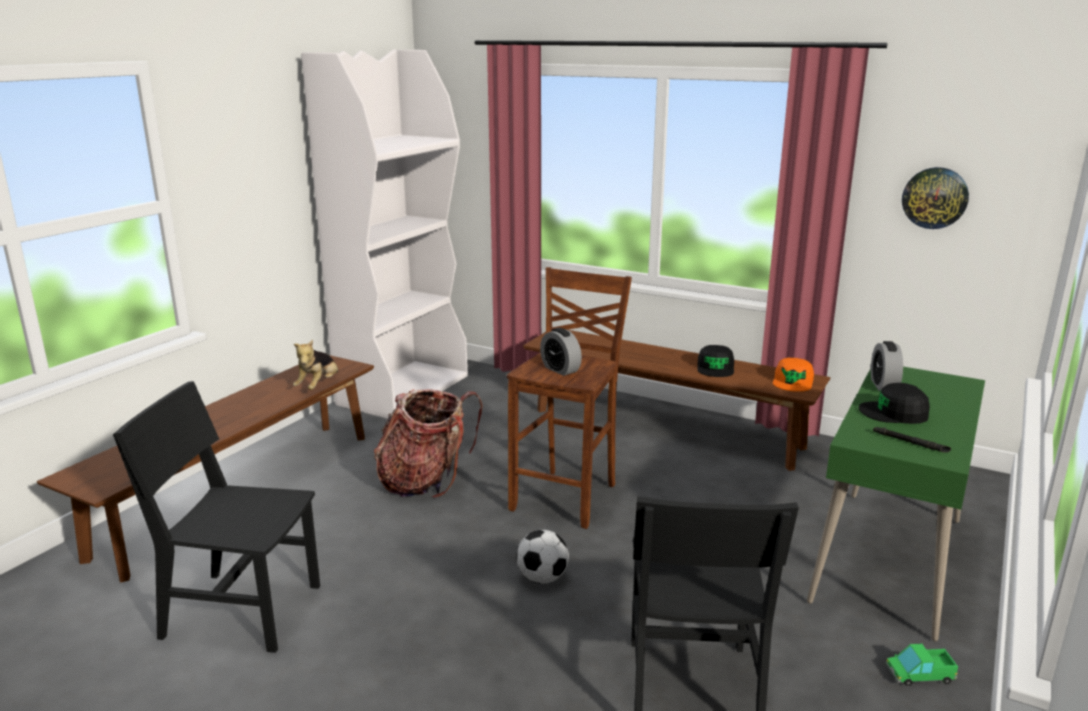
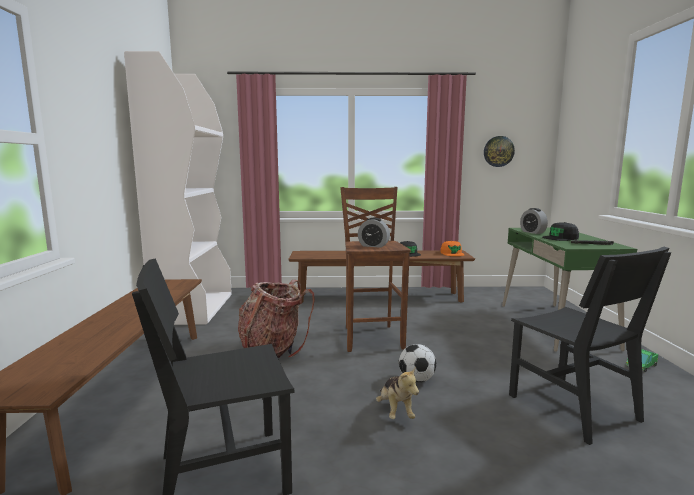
camera: 30 degrees left, 10 degrees down
(318, 386) = (174, 293): plush toy -> plush toy (395, 411)

